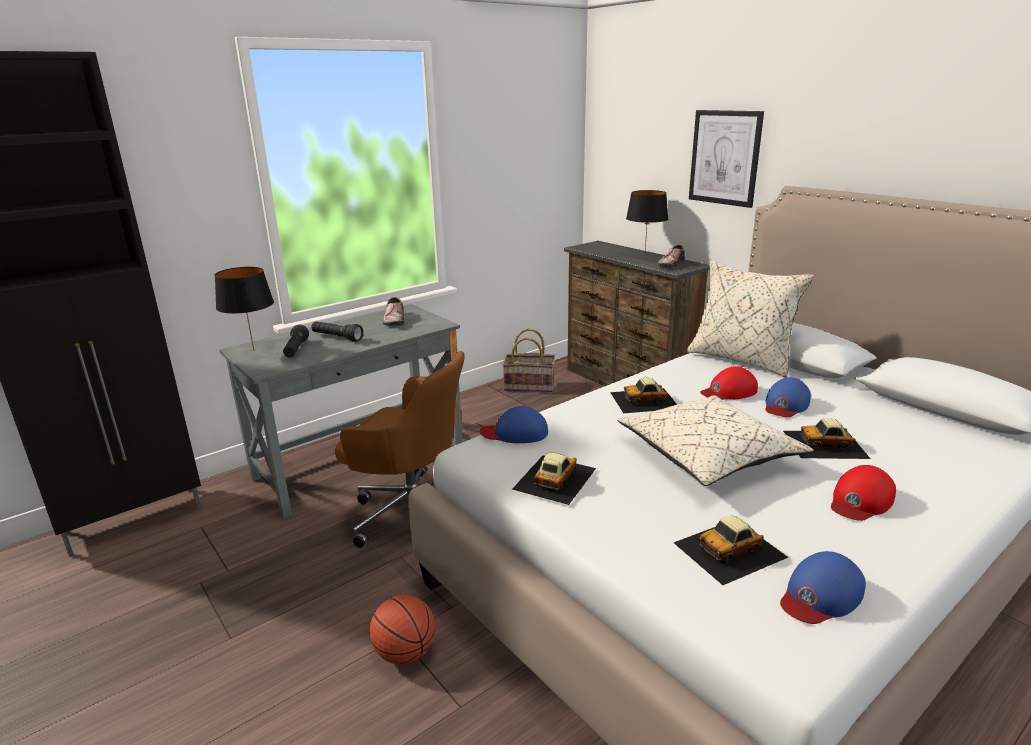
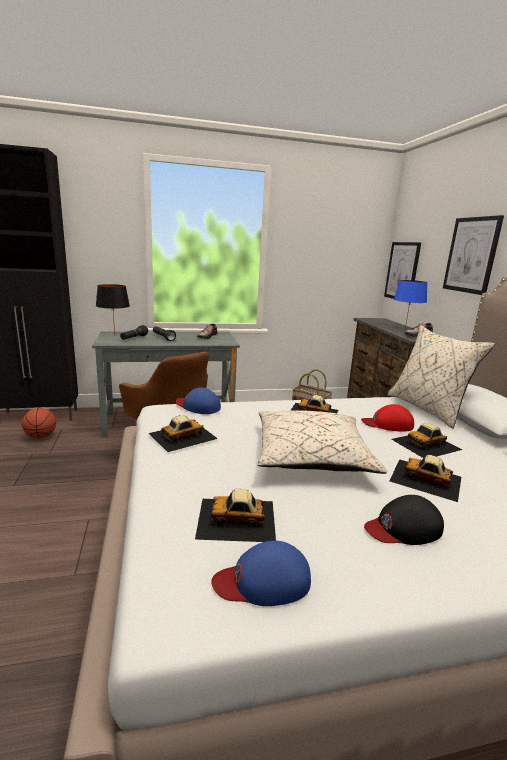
camera: 25 degrees right, 5 degrees down
(405, 653) = (80, 530): basketball -> basketball (41, 436)
(616, 176) = (402, 271): none -> picture
(644, 256) = (404, 329): black table lamp -> blue table lamp
(785, 404) = (426, 444): blue cap -> toy car
(860, 500) = (403, 528): red cap -> black cap

